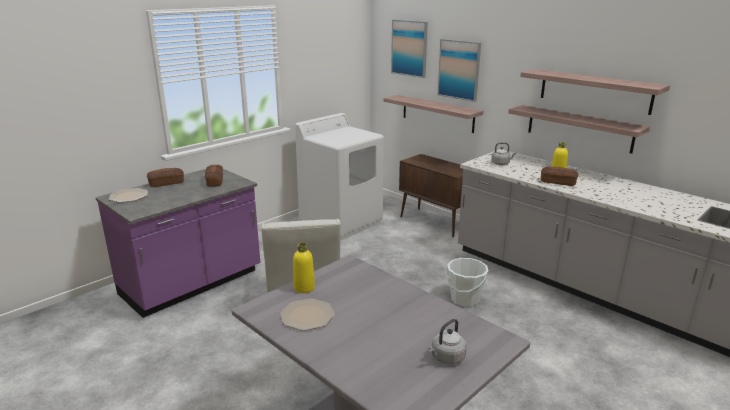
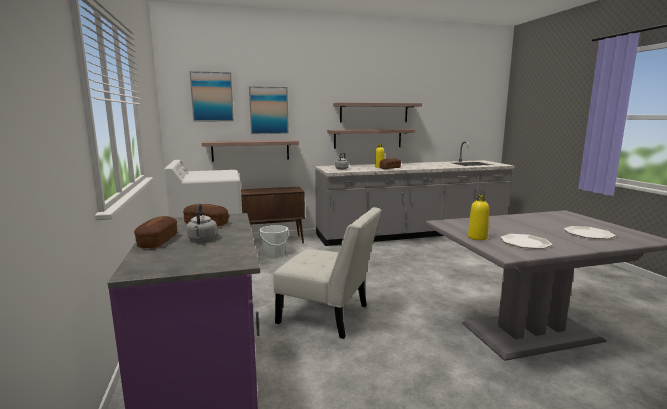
camera: 60 degrees left, 10 degrees down
(129, 196) = (160, 261): plate -> plate (588, 233)
(446, 358) = (586, 224): grey kettle -> grey kettle (202, 239)
(465, 299) = (387, 262): white bucket -> white bucket (274, 254)

